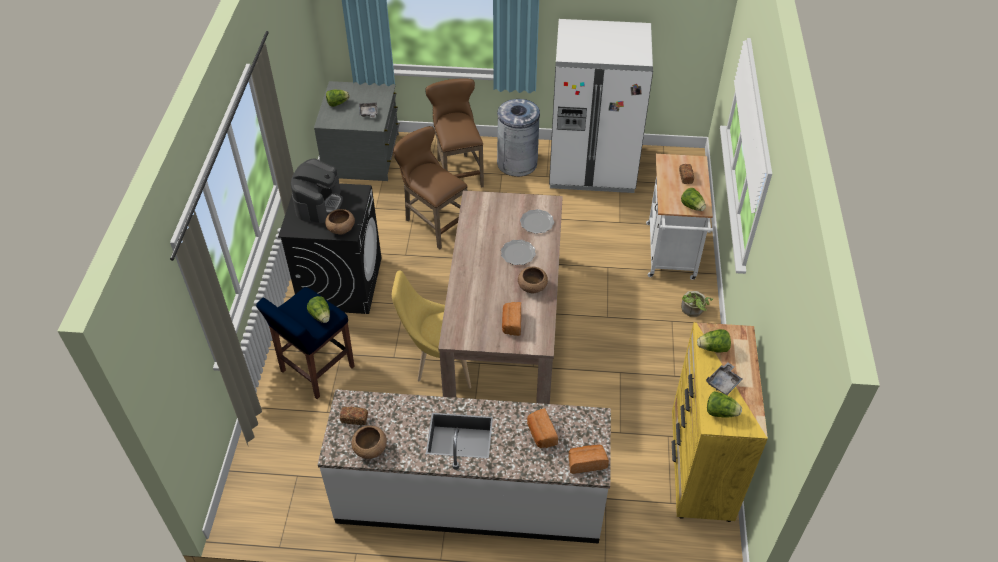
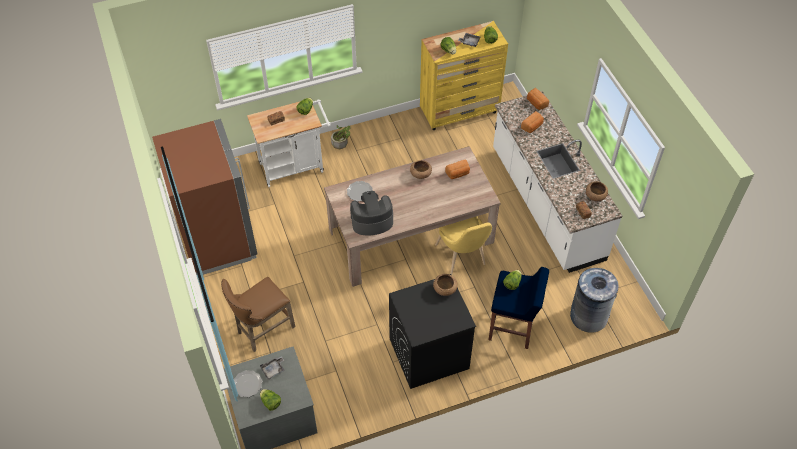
camera: 115 degrees left, 5 degrees up
(318, 203) = (427, 317): coffee machine -> coffee machine (371, 221)
(433, 223) = (333, 321): brown stool -> none
(517, 163) = (233, 291): grey trash can -> grey trash can (588, 316)
(518, 254) = (395, 192): plate -> plate (247, 384)
(592, 168) = (218, 239): white fridge -> brown fridge

